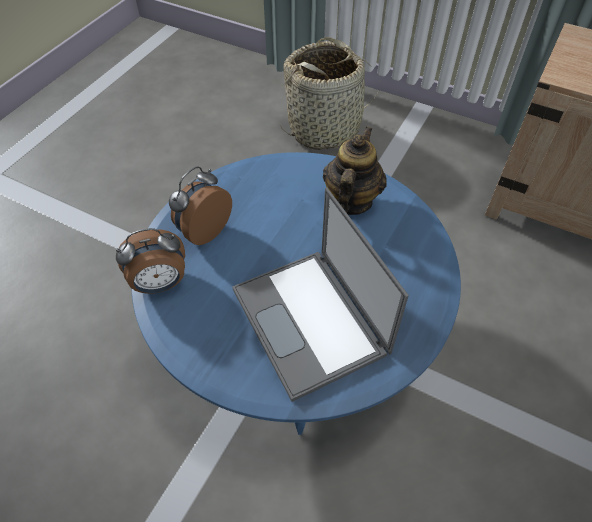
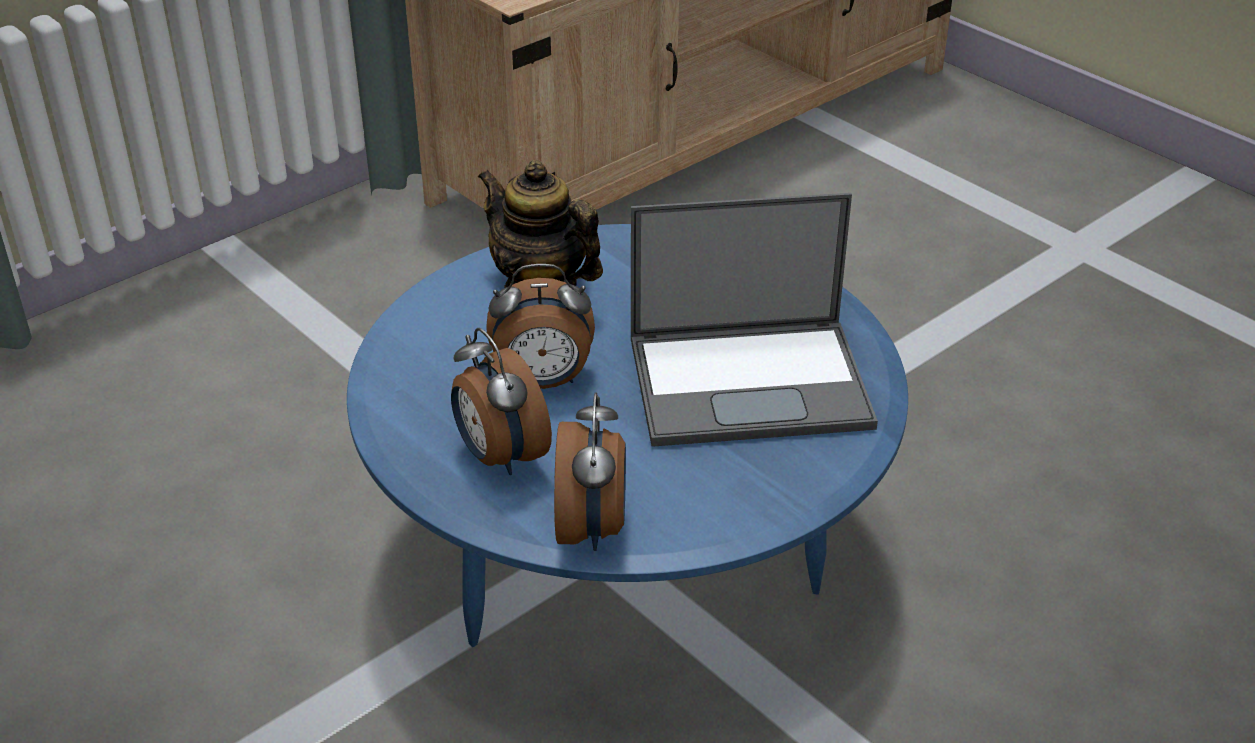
camera: 70 degrees left, 15 degrees down
(269, 228) = (543, 381): none -> alarm clock
(325, 128) = (164, 379): basket -> none

